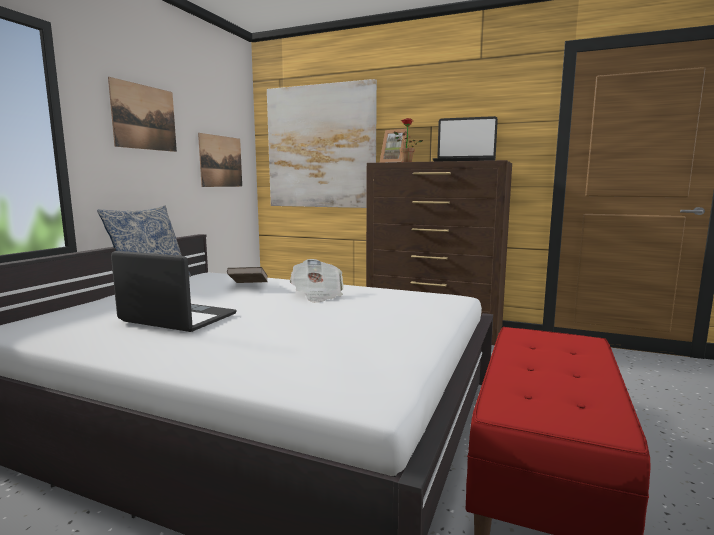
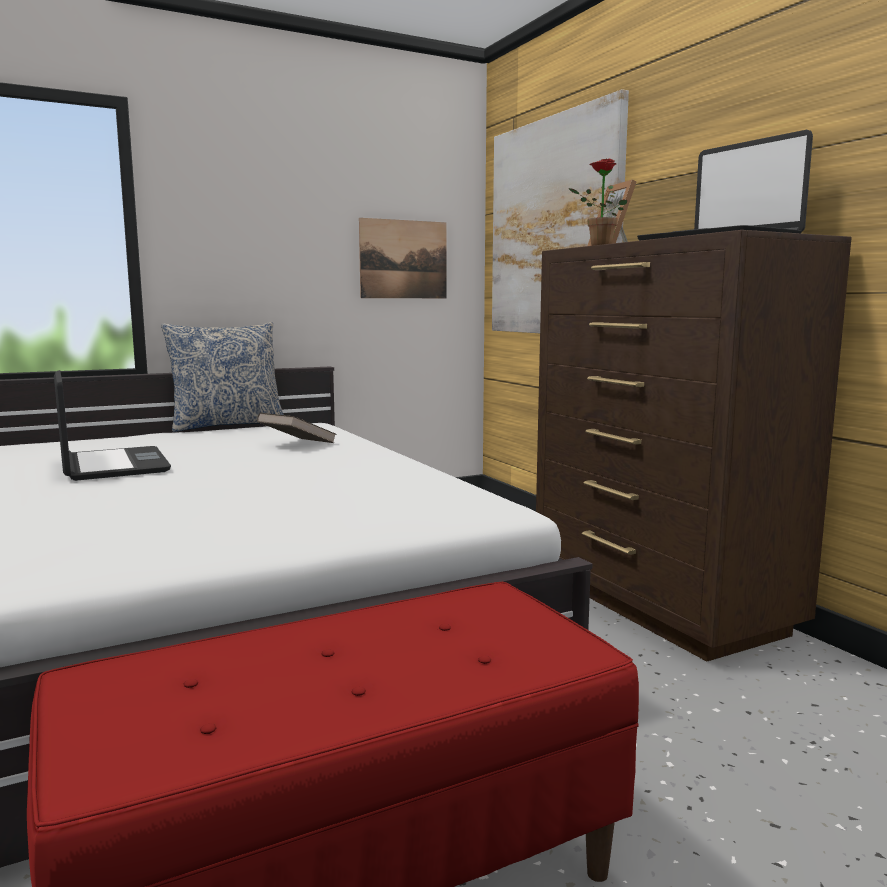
camera: 40 degrees right, 0 degrees up
(144, 117) = (262, 202): picture -> none
(317, 295) = (326, 469): newspaper -> none

